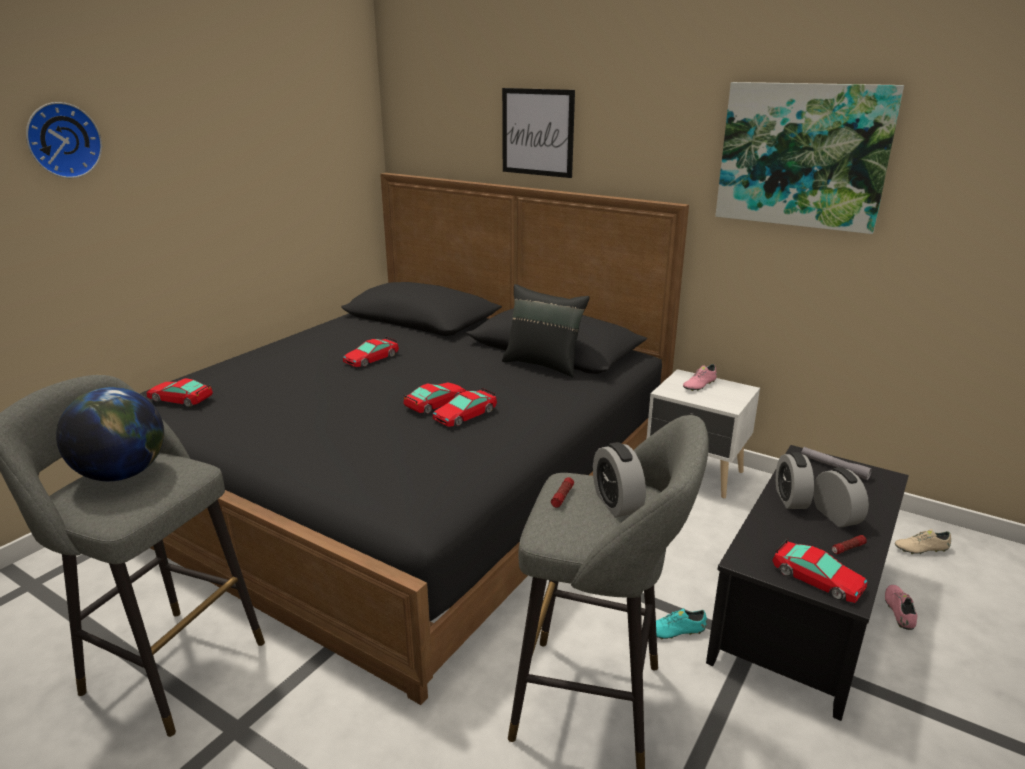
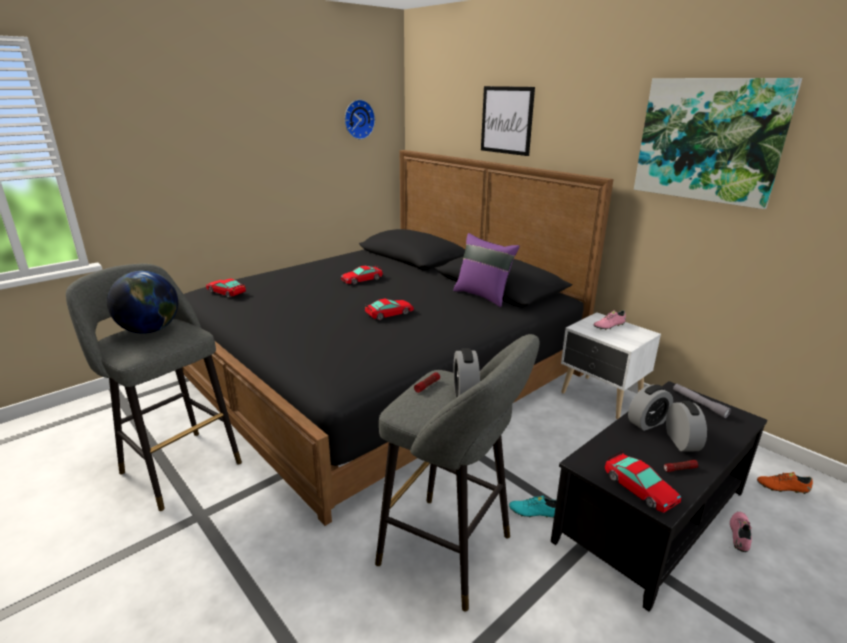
camera: 15 degrees right, 0 degrees up
(62, 140) = (167, 112): wall clock -> wall clock (358, 119)
(465, 415) = (406, 324): toy car -> none
(543, 364) = (483, 296): black pillow -> purple pillow
(790, 499) = (647, 422): alarm clock -> alarm clock turned 135 degrees counterclockwise
(921, 549) = (782, 488): beige shoe -> orange shoe

